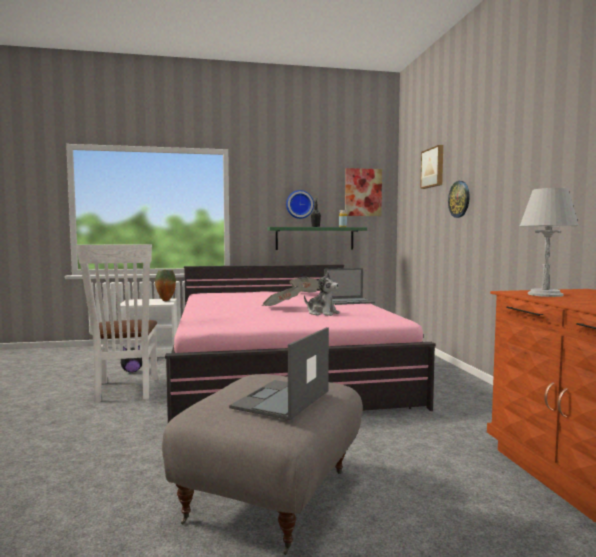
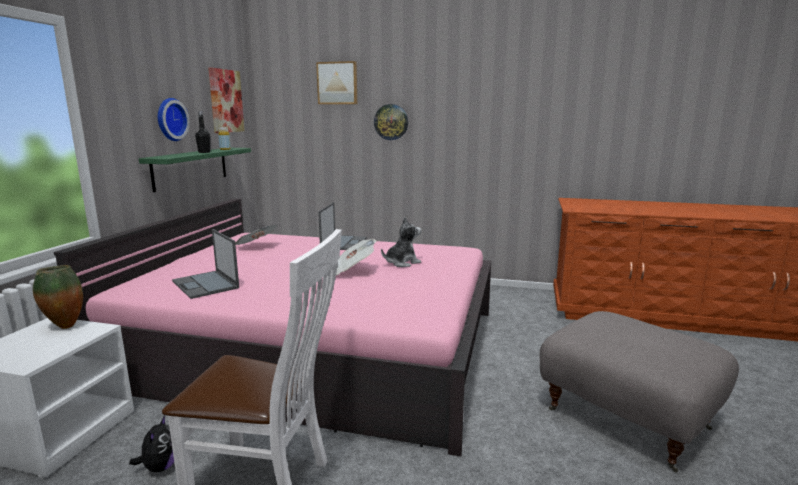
camera: 65 degrees left, 10 degrees up
(281, 400) = (658, 336): laptop -> laptop (206, 284)
(545, 294) = (593, 208): grey table lamp -> none

